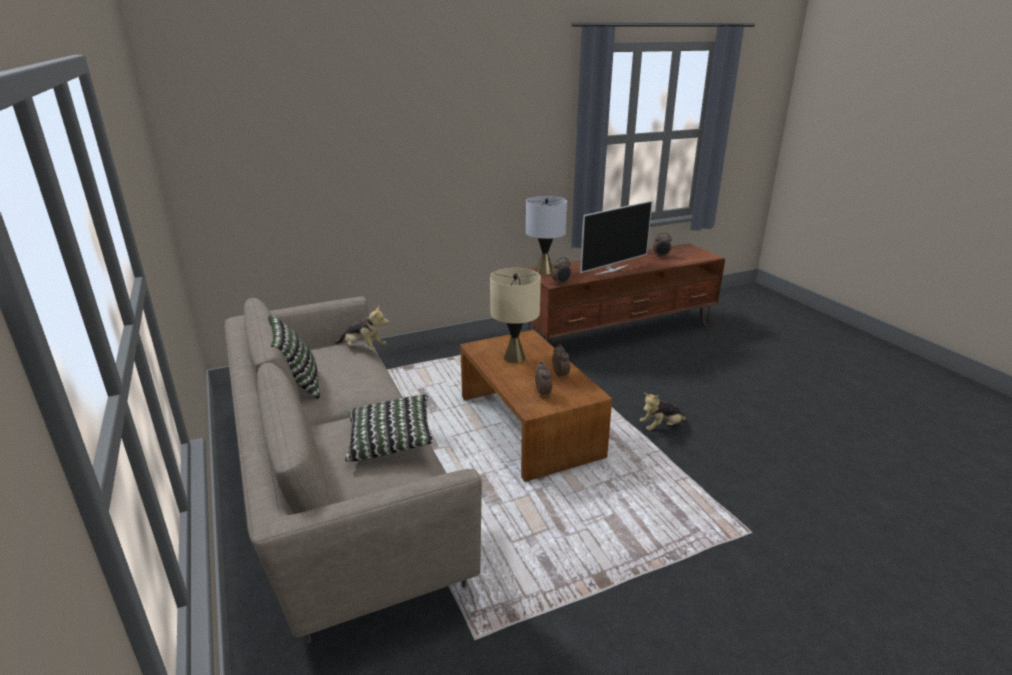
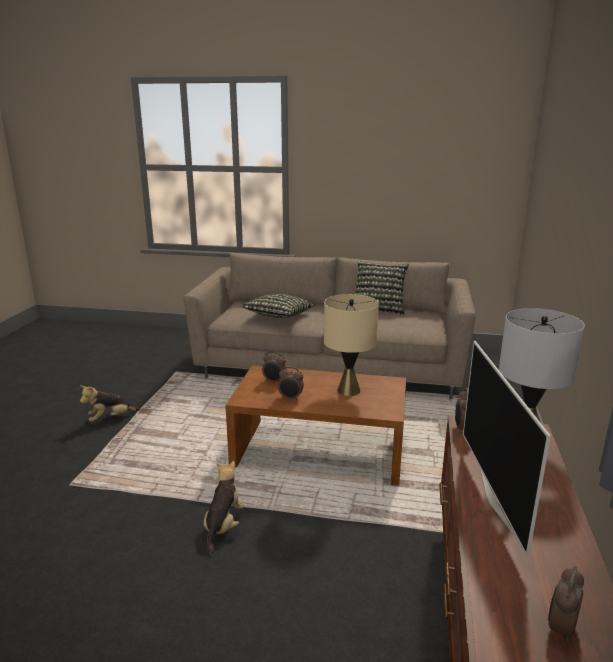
camera: 125 degrees right, 5 degrees down
(363, 348) = (419, 333): plush toy -> plush toy (110, 418)

